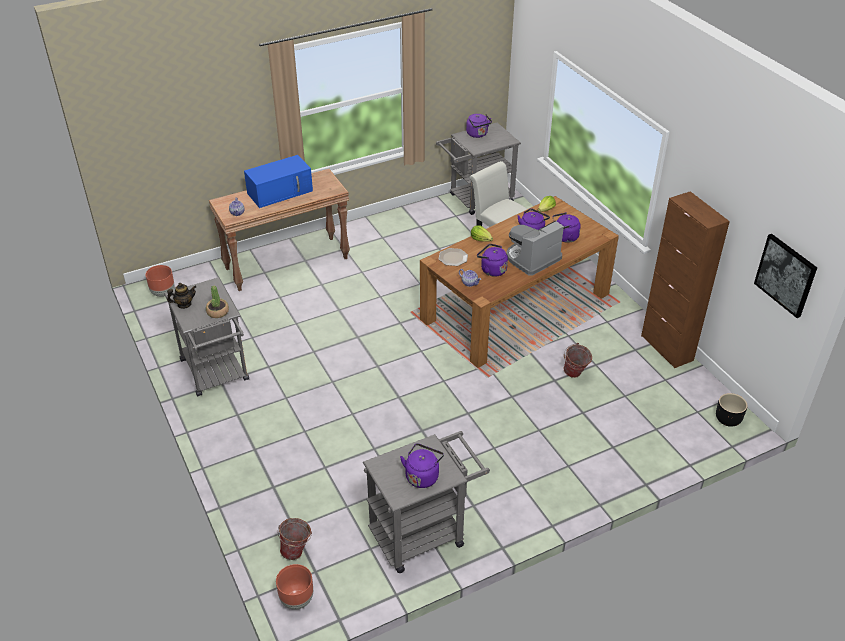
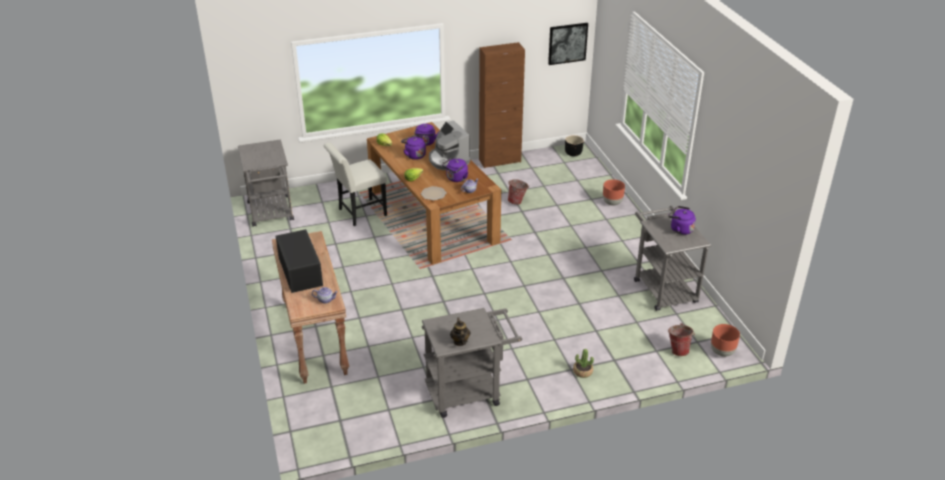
camera: 80 degrees left, 5 degrees down
(163, 293) = (327, 433): brown planter -> brown planter (612, 203)
(217, 312) = (478, 319): potted plant -> potted plant (582, 372)
(280, 192) = (300, 271): blue microwave -> black microwave
(478, 134) = (253, 157): purple kettle -> none

